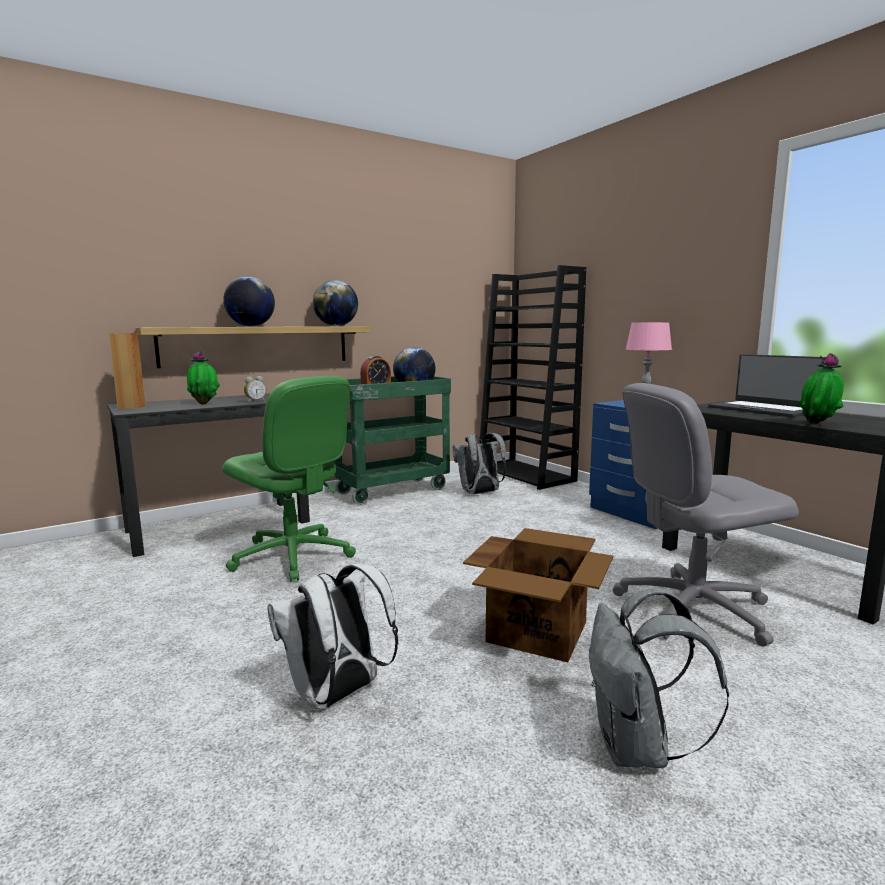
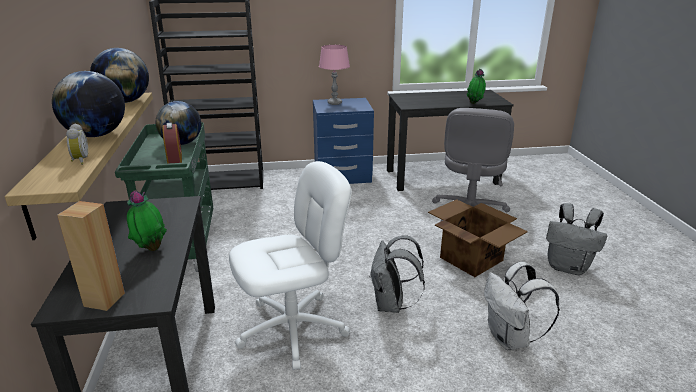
camera: 65 degrees left, 15 degrees up
(255, 402) = (178, 219): alarm clock -> alarm clock (79, 160)
(292, 556) = (293, 329): green office chair -> white office chair
(479, 493) = (241, 211): grey backpack -> grey backpack (391, 305)
(763, 409) = (426, 97): laptop -> none

